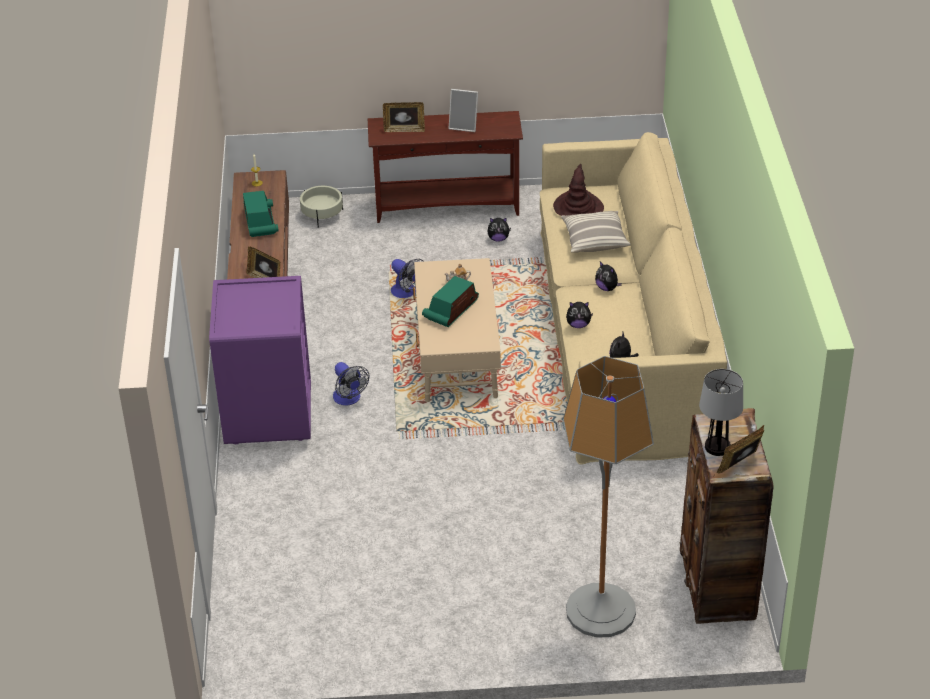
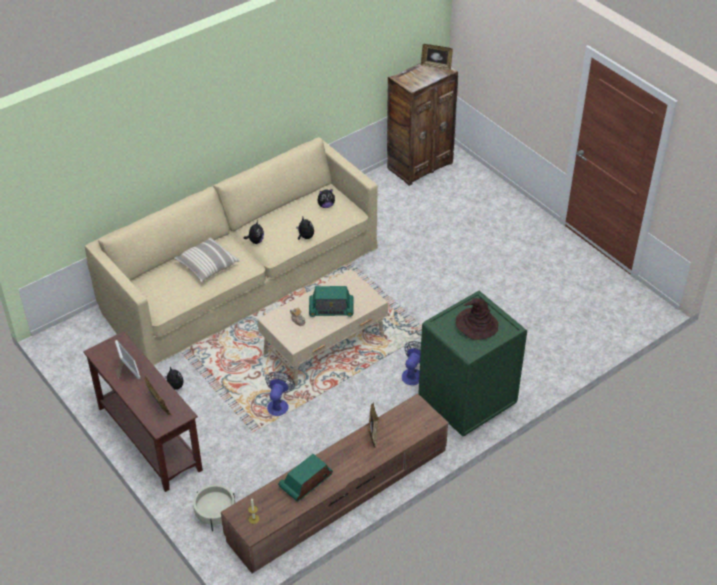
camera: 125 degrees left, 5 degrees up
(268, 417) = (467, 404): purple dresser -> green dresser
(578, 207) = (172, 290): brown hat -> brown hat (476, 325)
(600, 611) = (477, 195): floor lamp -> none
(717, 447) = (431, 76): table lamp -> none

